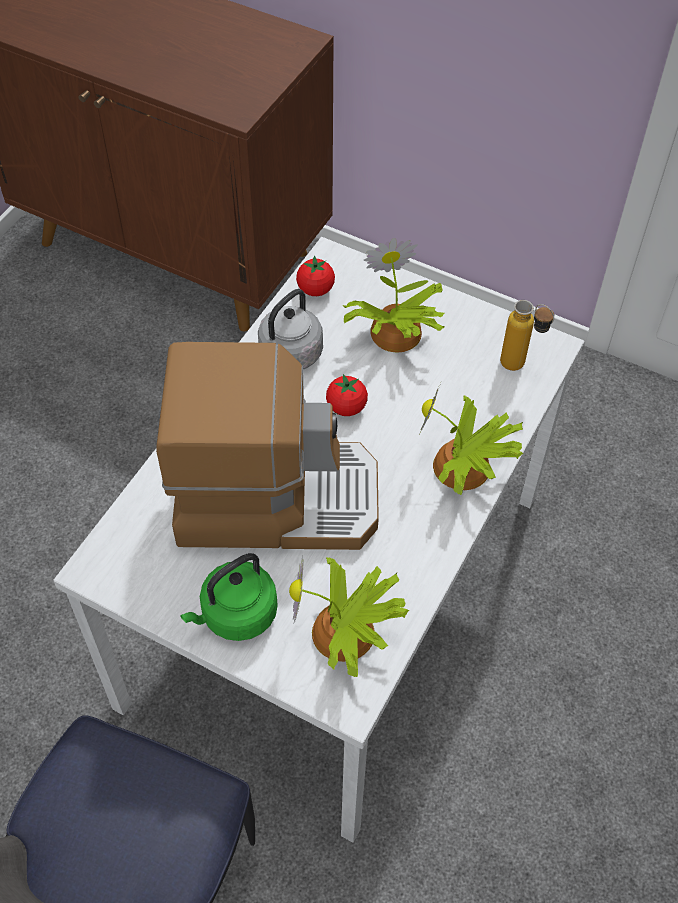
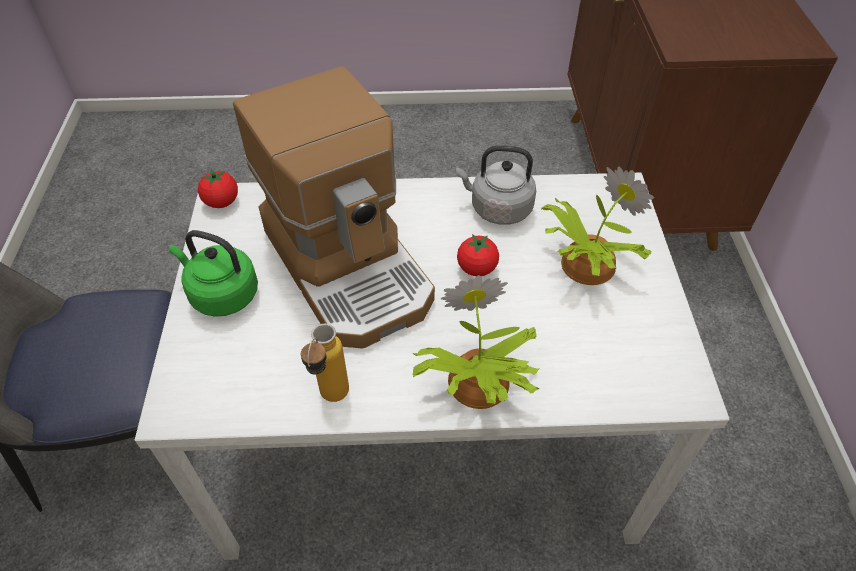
camera: 60 degrees right, 5 degrees down
(315, 289) = (581, 194): tomato -> tomato (222, 202)
(346, 635) = (239, 377): potted plant -> none
(520, 368) = (638, 377): bottle -> bottle (331, 401)

